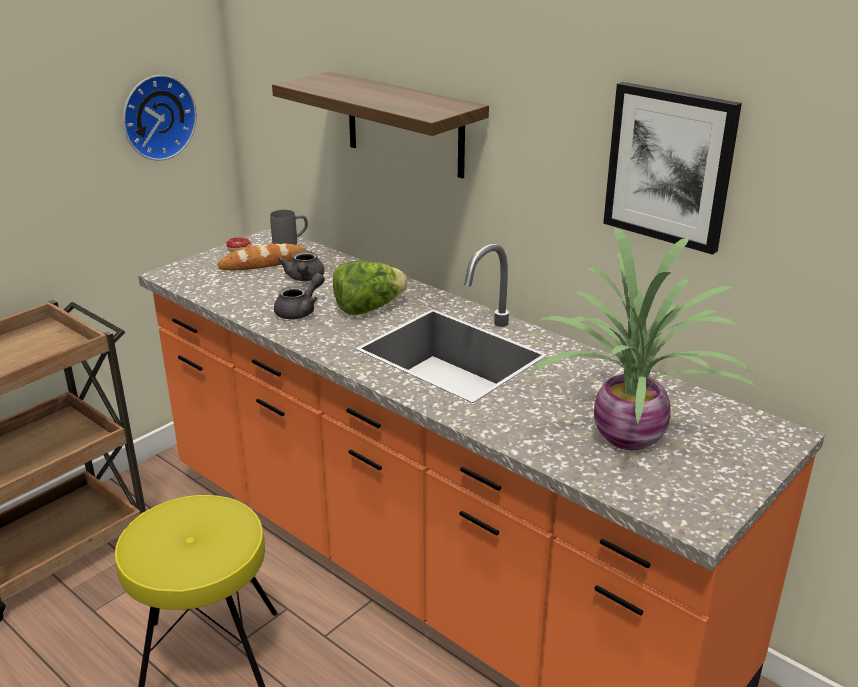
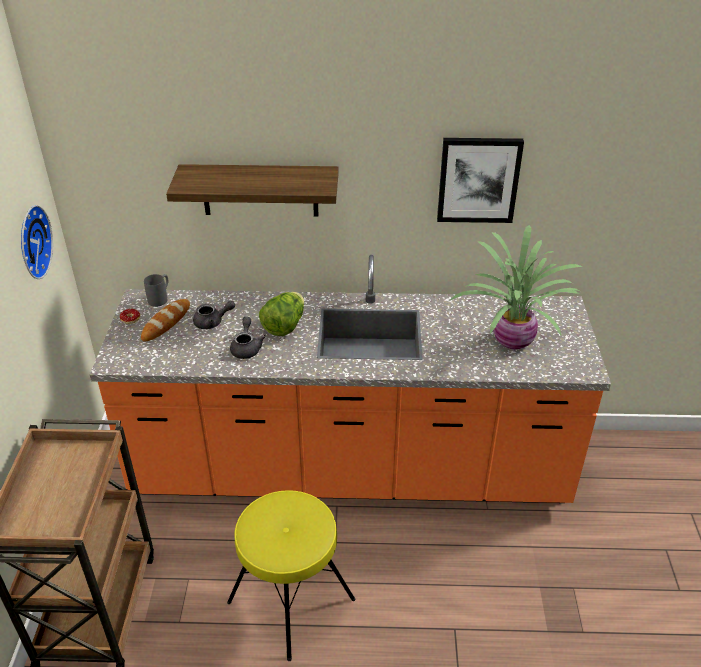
camera: 40 degrees left, 10 degrees up
(304, 278) = (212, 322): grey teapot -> grey teapot turned 60 degrees counterclockwise

